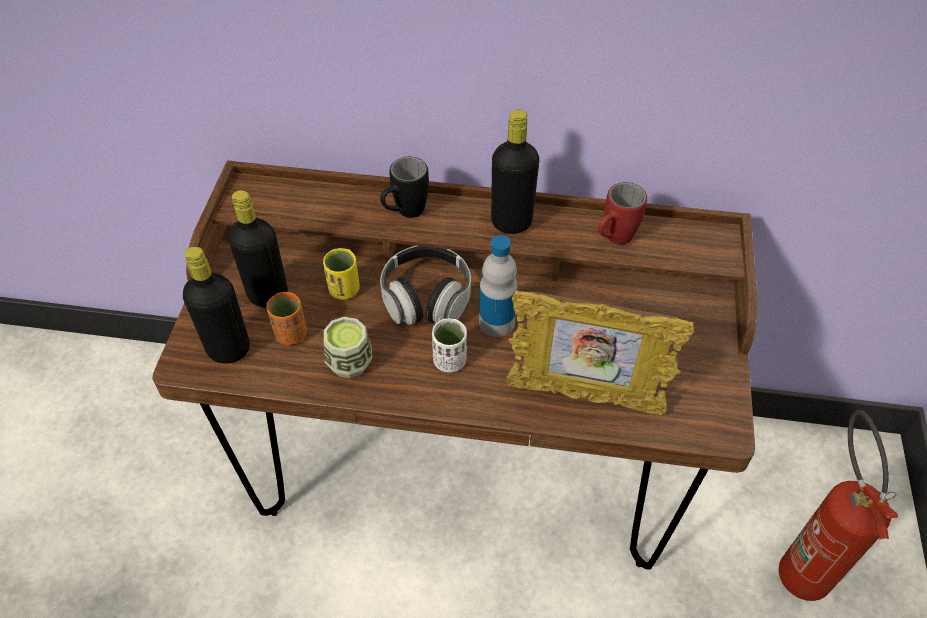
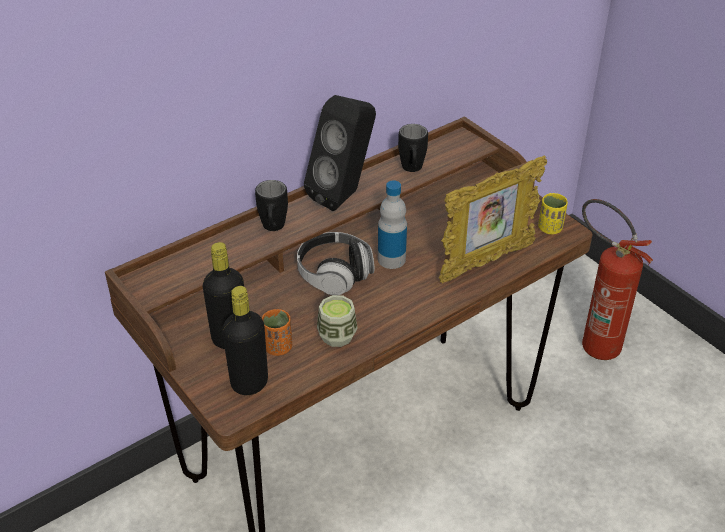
camera: 45 degrees left, 10 degrees down
(344, 290) = (277, 303): yellow cup -> yellow cup (550, 228)
(449, 361) = (393, 295): white cup -> none
(511, 222) = (344, 195): black bottle -> black speaker
(613, 240) = (412, 170): red mug -> black mug

